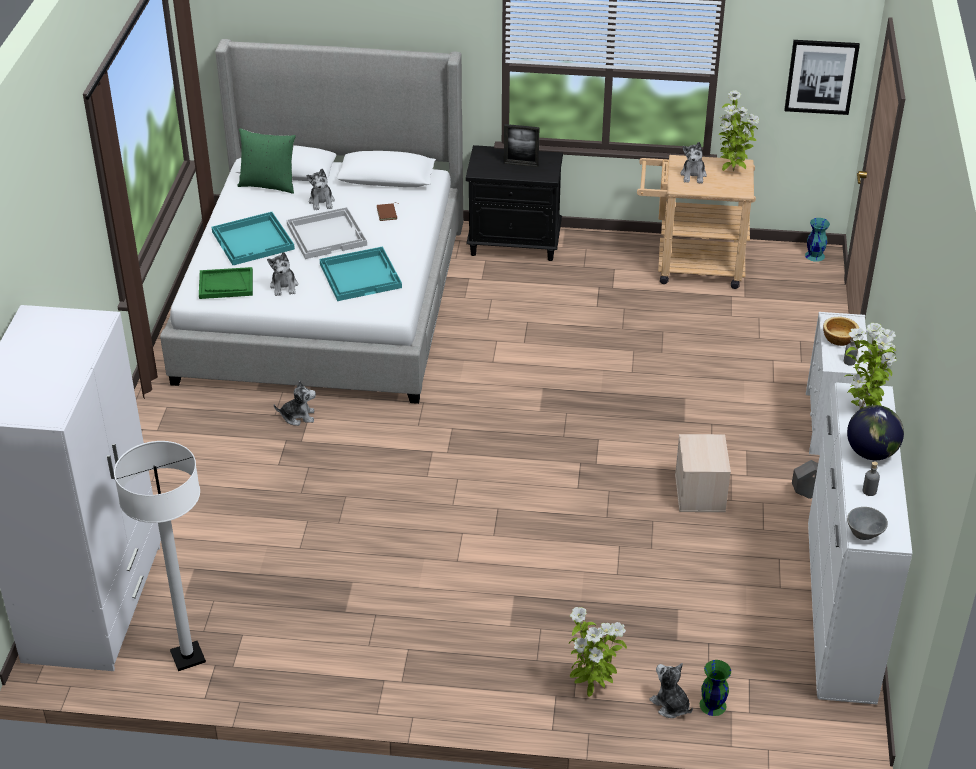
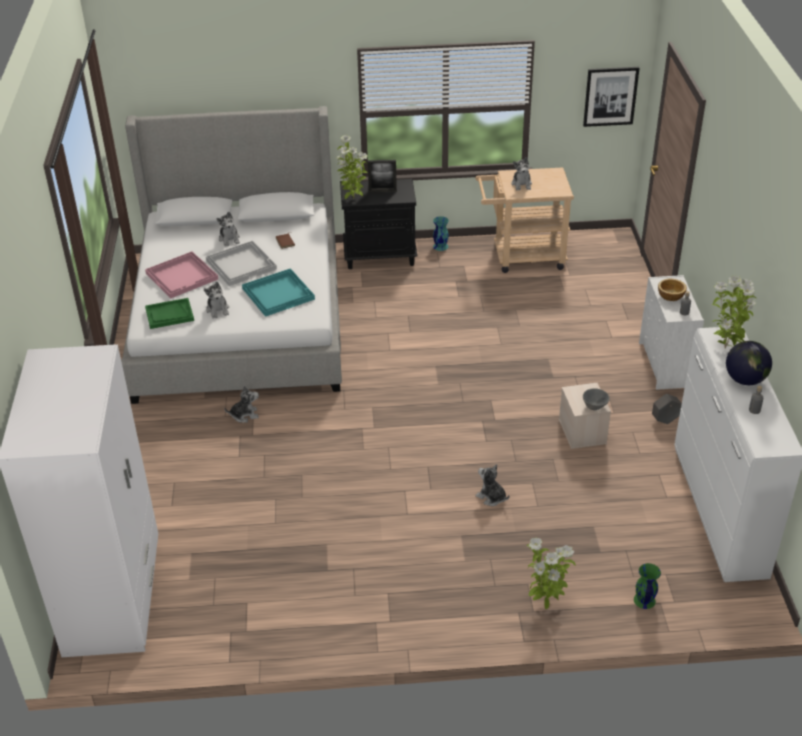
camera: 10 degrees left, 0 degrees up
(188, 657) = (205, 629): white floor lamp -> none
(254, 240) = (182, 276): turquoise tray -> pink tray
(268, 185) = (182, 230): green pillow -> none
(670, 705) = (611, 605): plush toy -> plush toy (491, 497)
(732, 171) = (550, 178): potted plant -> potted plant (352, 199)
(814, 255) = (612, 237): turquoise vase -> turquoise vase (440, 246)
(865, 534) = (763, 445): grey bowl -> grey bowl (595, 406)

